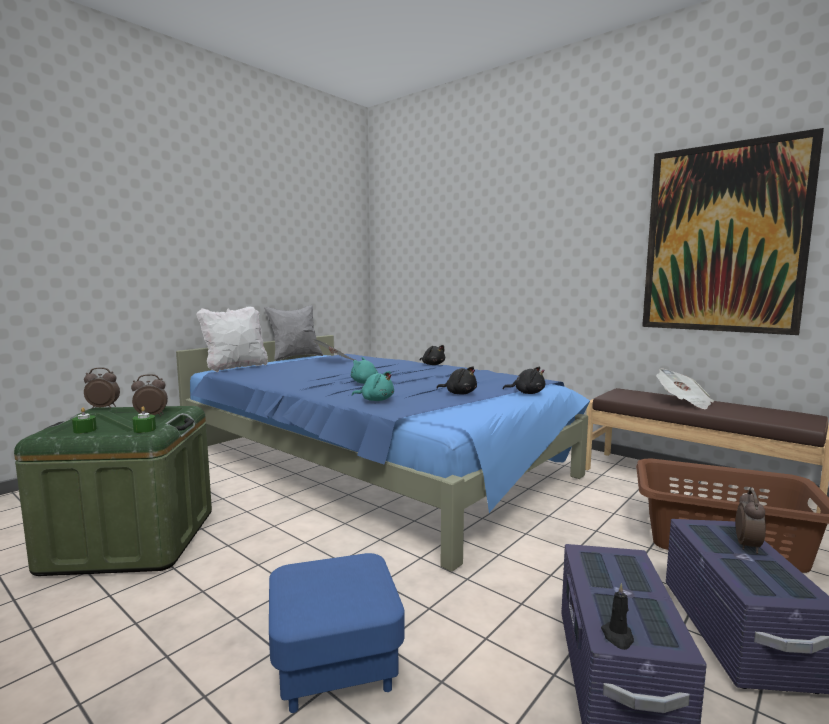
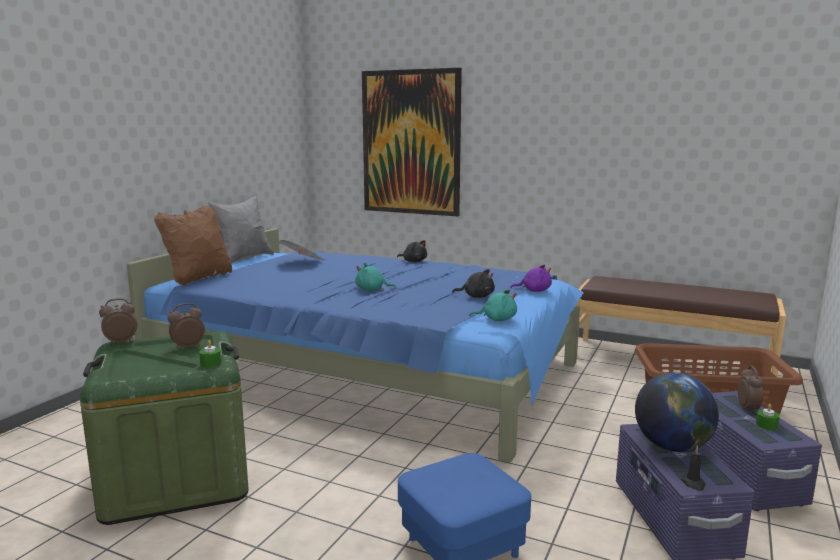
camera: 15 degrees left, 5 degrees up
(85, 430) = (140, 369): green candle -> green candle (766, 425)
(236, 368) = (198, 278): white pillow -> brown pillow
(375, 400) = (406, 310): turquoise plush toy -> turquoise plush toy (497, 319)
(527, 393) = (534, 291): black plush toy -> purple plush toy
(616, 580) = (672, 446): none -> globe
(684, 403) = (661, 288): newspaper -> none
(723, 239) = (692, 135): picture -> picture (411, 143)

